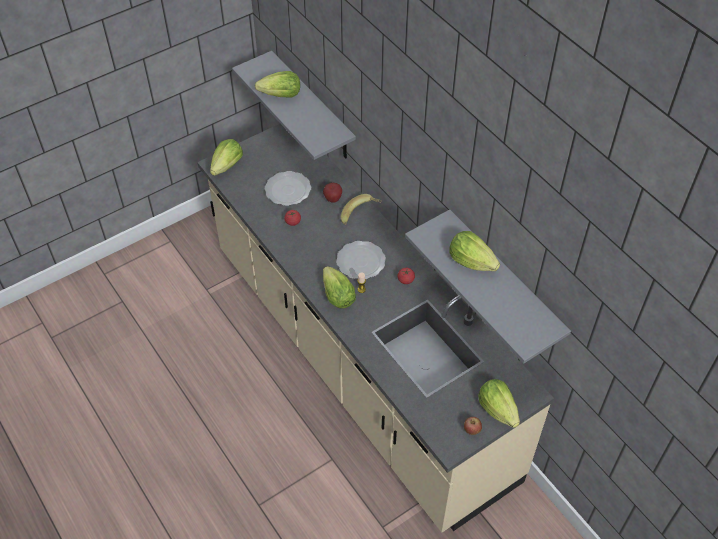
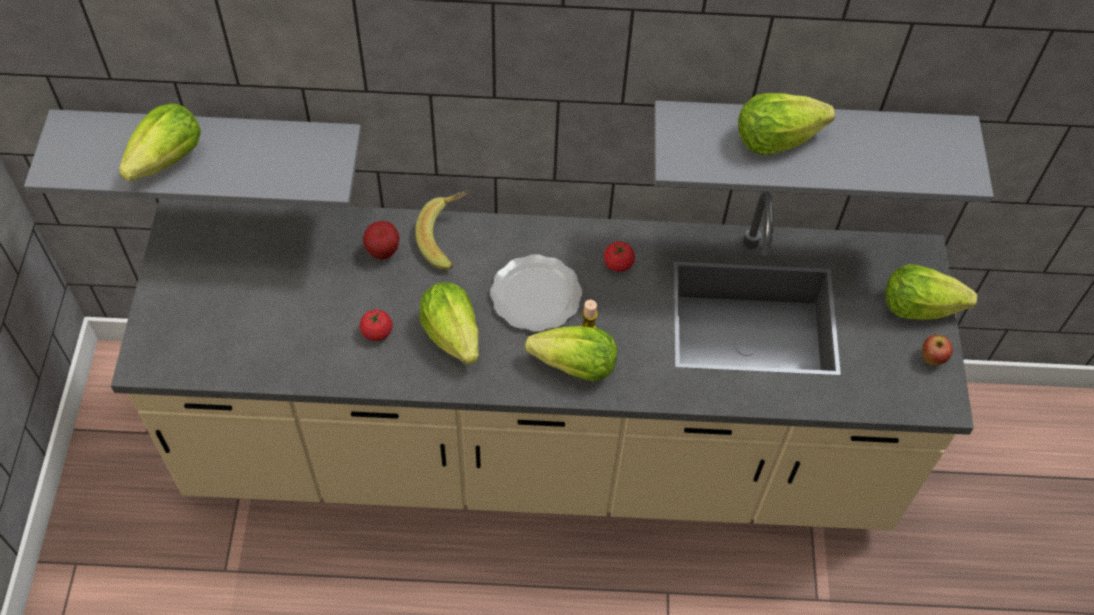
camera: 55 degrees left, 5 degrees up
(227, 166) = (167, 347): lettuce -> lettuce (452, 334)
(288, 190) = (306, 296): plate -> none

